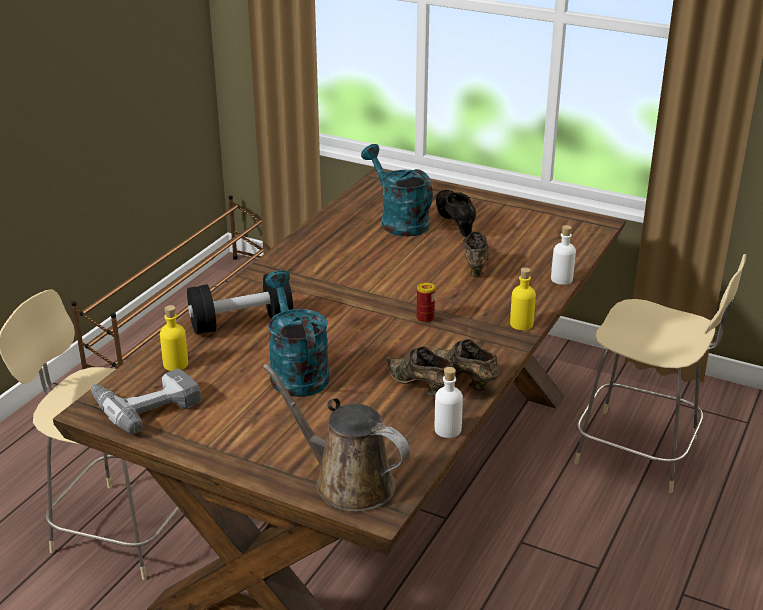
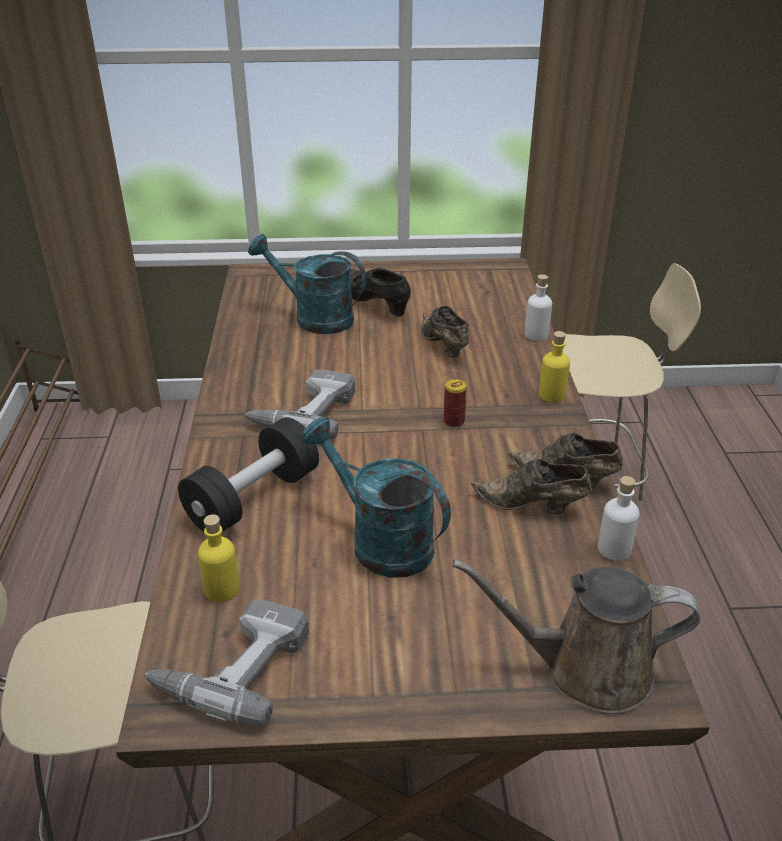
camera: 30 degrees left, 5 degrees up
(325, 282) = (304, 413): none -> power drill

